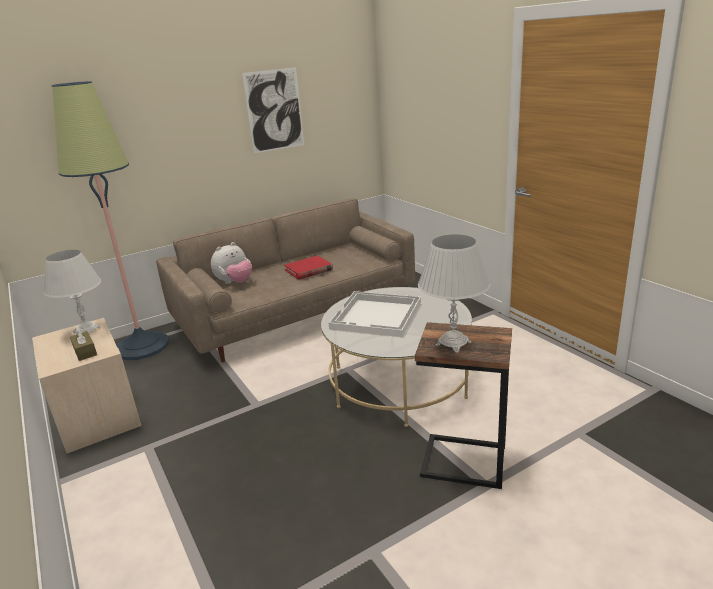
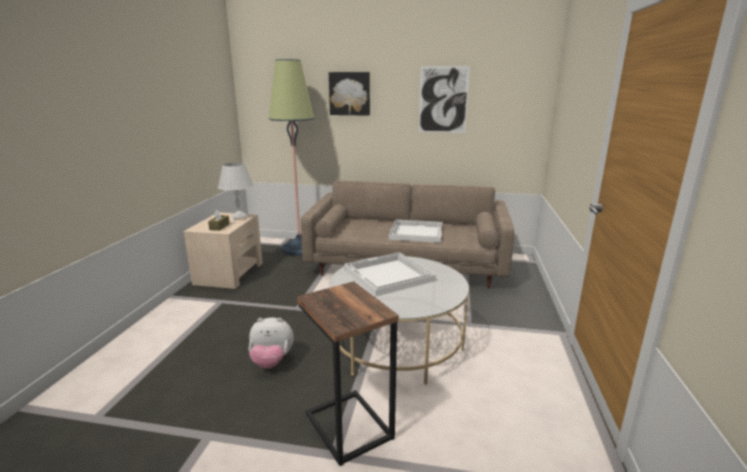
camera: 40 degrees right, 5 degrees down
(157, 119) = (350, 93): none -> picture
(235, 282) = (361, 224): plush toy -> plush toy (271, 362)
(309, 270) = (416, 232): red book -> white tray
(453, 343) = (334, 302): white table lamp -> none

